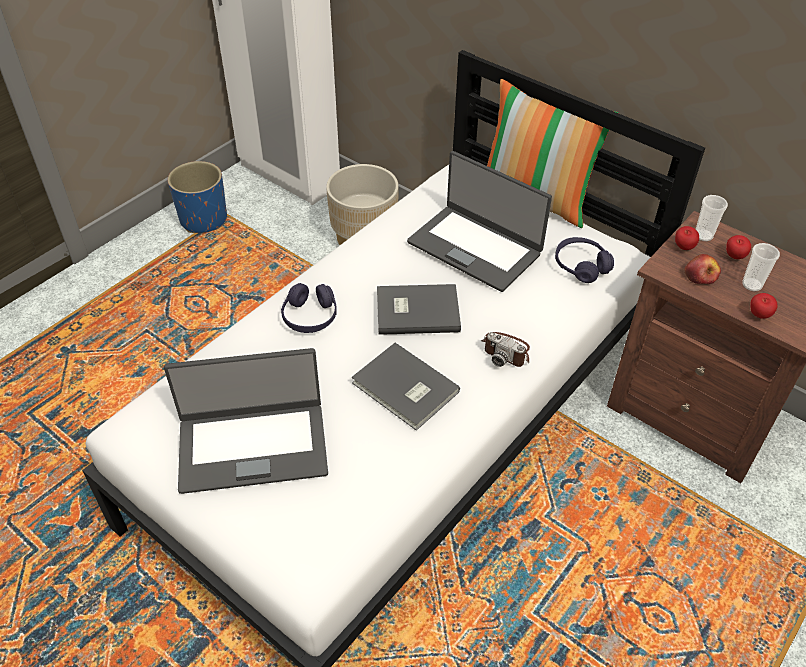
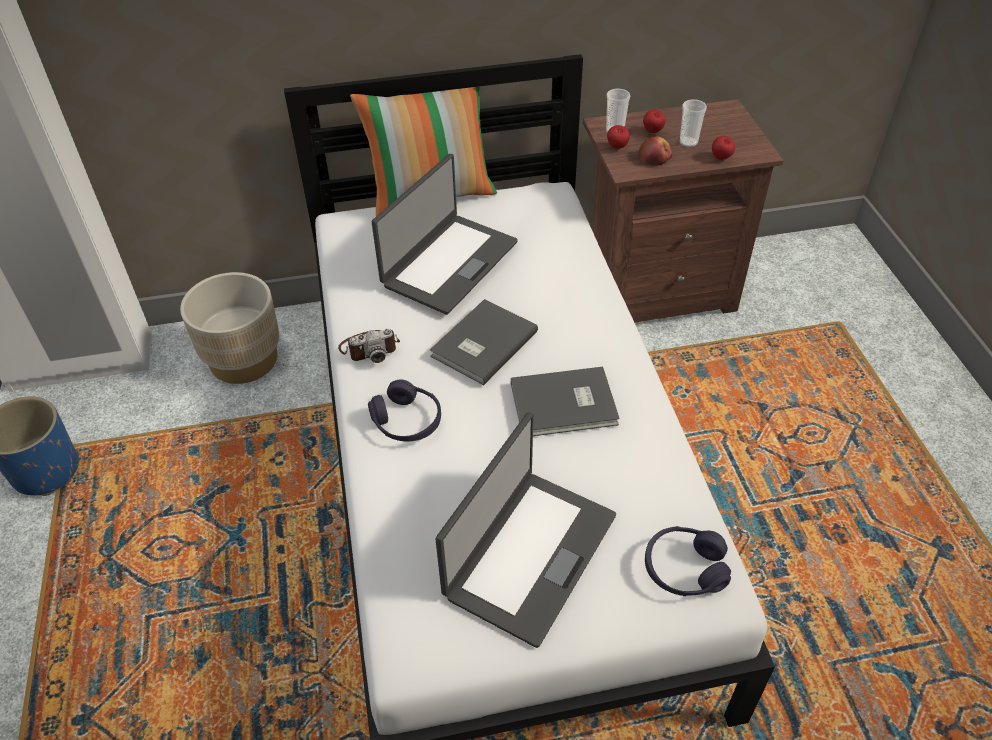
camera: 50 degrees left, 0 degrees up
(475, 247) = (448, 263): laptop -> laptop turned 45 degrees counterclockwise
(506, 351) = (585, 318): camera -> camera (369, 348)
(581, 266) = (540, 220): purple headphones -> purple headphones (684, 569)

